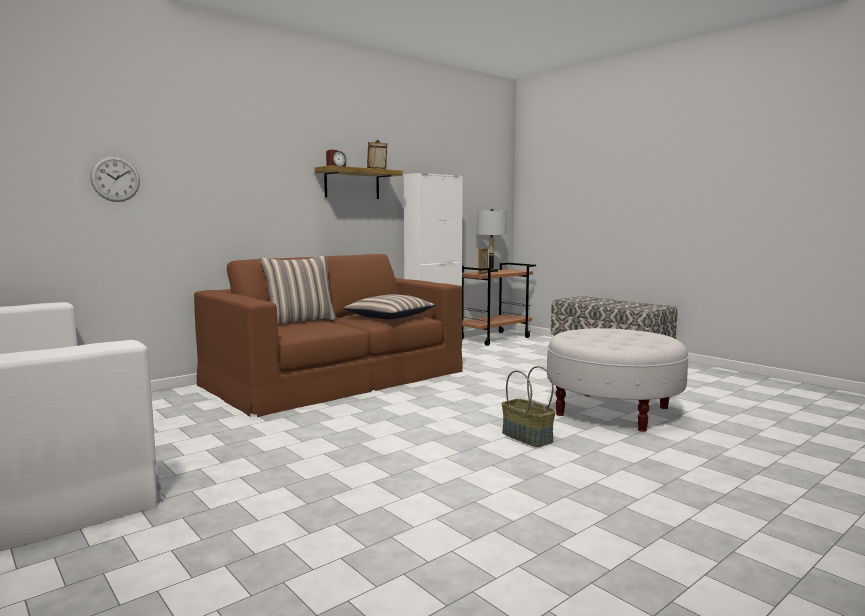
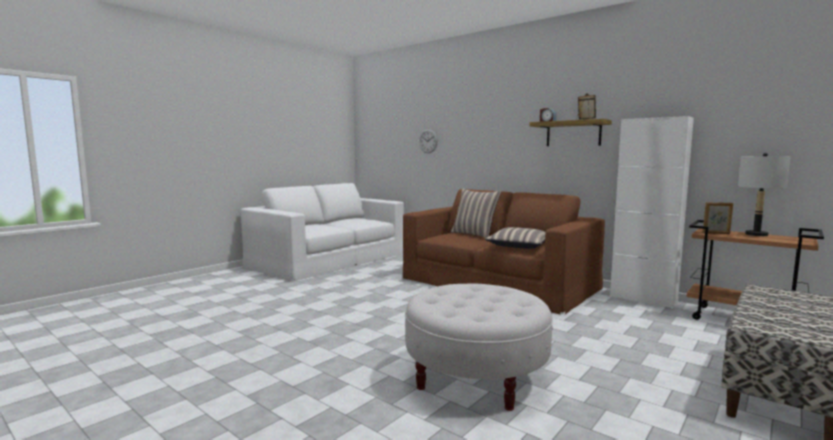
camera: 80 degrees right, 0 degrees up
(526, 437) = (387, 340): basket -> none

